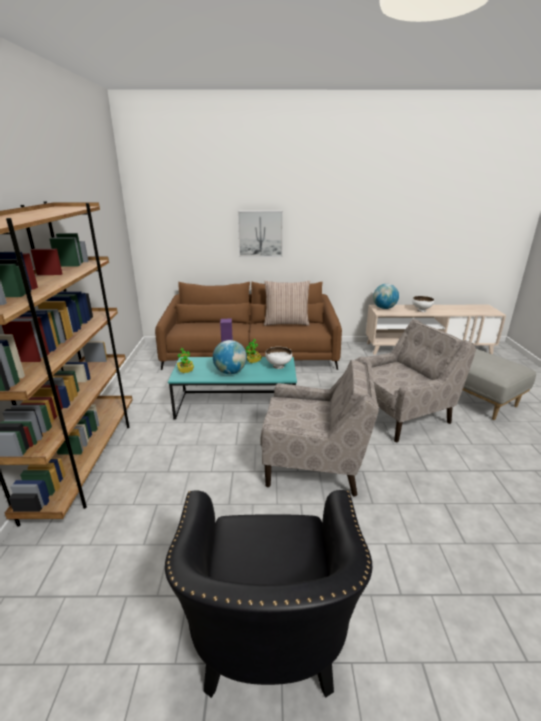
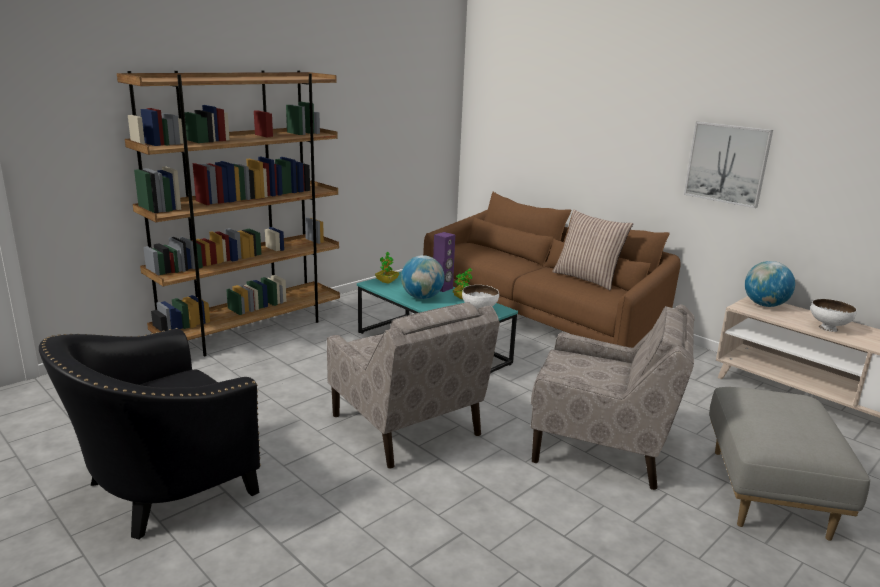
camera: 45 degrees right, 5 degrees down
(260, 234) = (602, 144): picture -> picture (727, 163)

